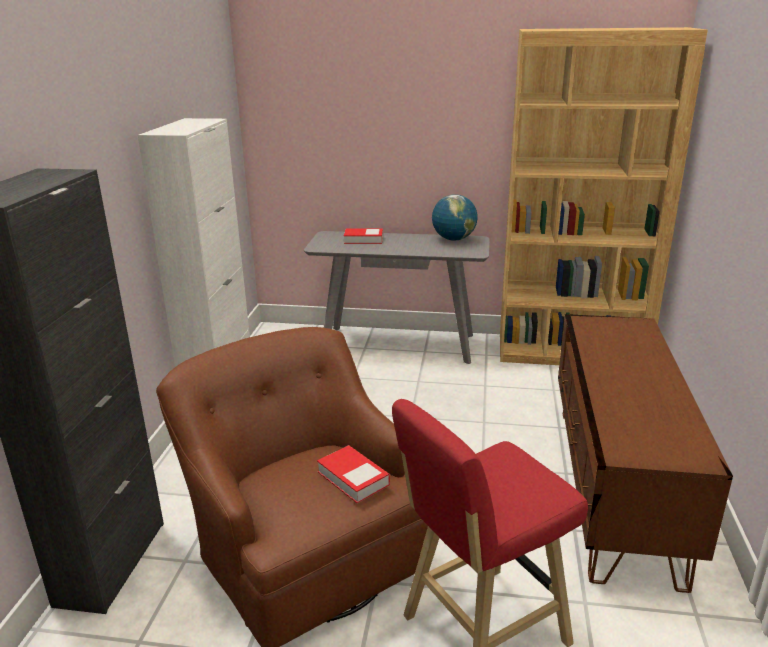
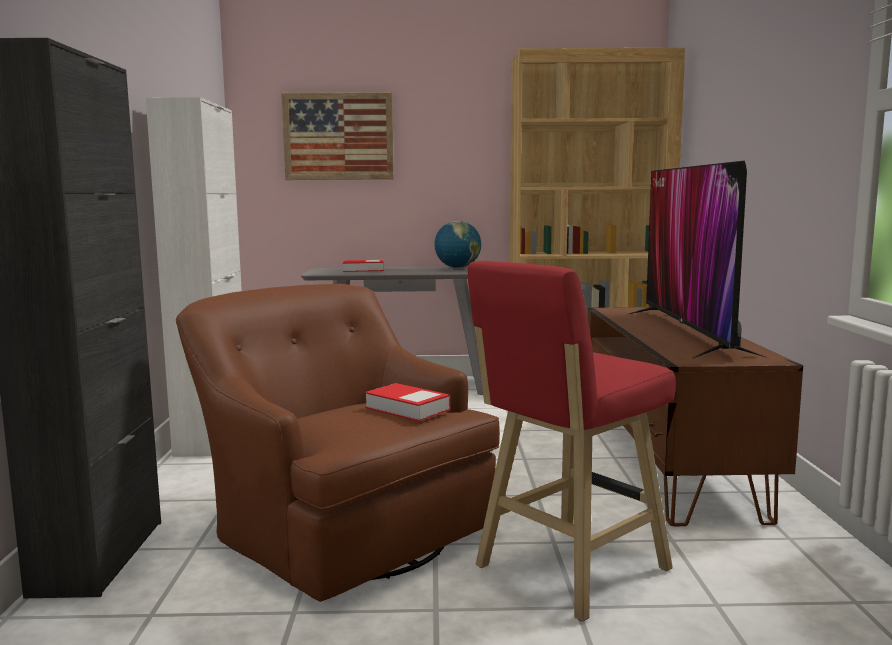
camera: 10 degrees left, 15 degrees down
(342, 106) = (338, 136): none -> picture
(644, 385) = (688, 332): none -> television

